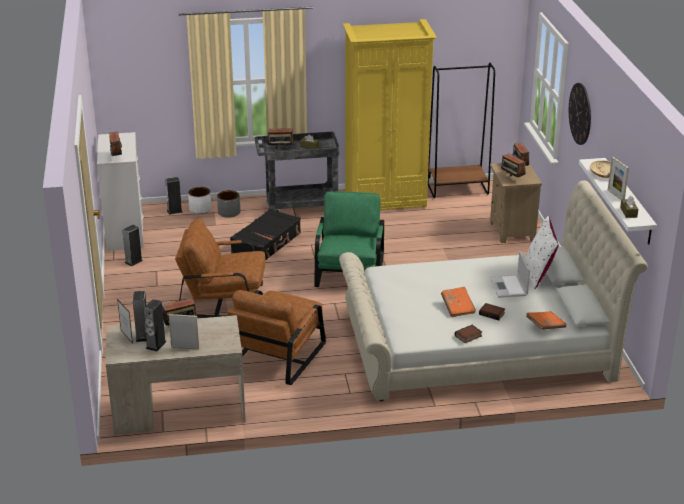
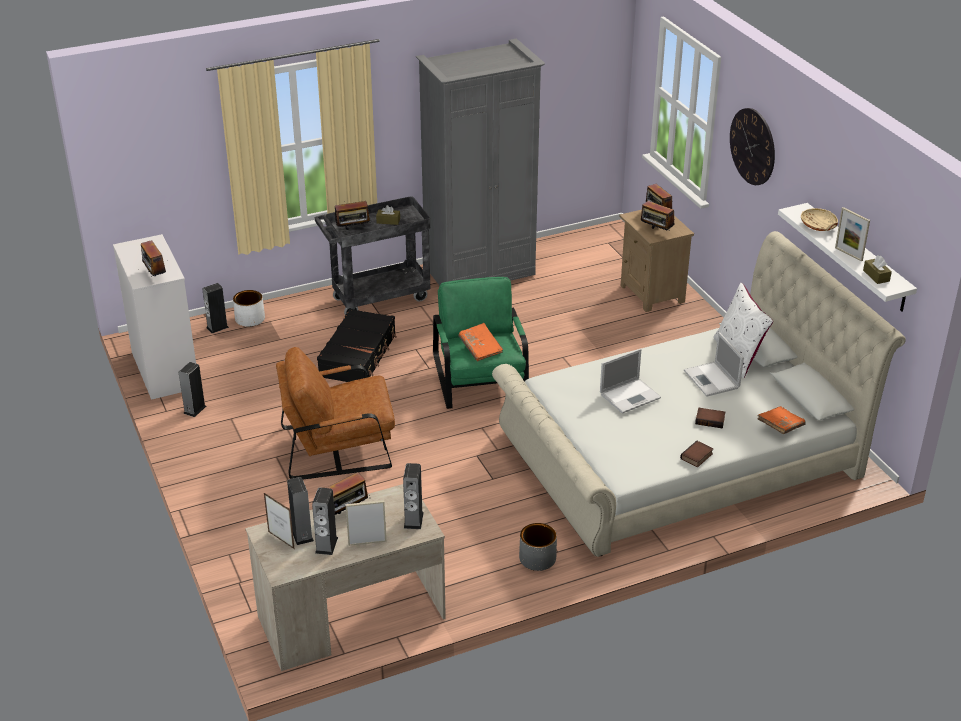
camera: 15 degrees left, 5 degrees up
(225, 339) = (413, 520): none -> speaker
(229, 212) = (290, 319): grey planter -> grey planter (537, 559)
(277, 354) = (442, 513): brown armchair -> none
(385, 199) = (480, 271): yellow wardrobe -> grey wardrobe
(438, 288) = (630, 395): none -> laptop
(457, 189) = (562, 246): clothes rack -> none
(458, 307) = (665, 418): orange book -> orange book (480, 348)

